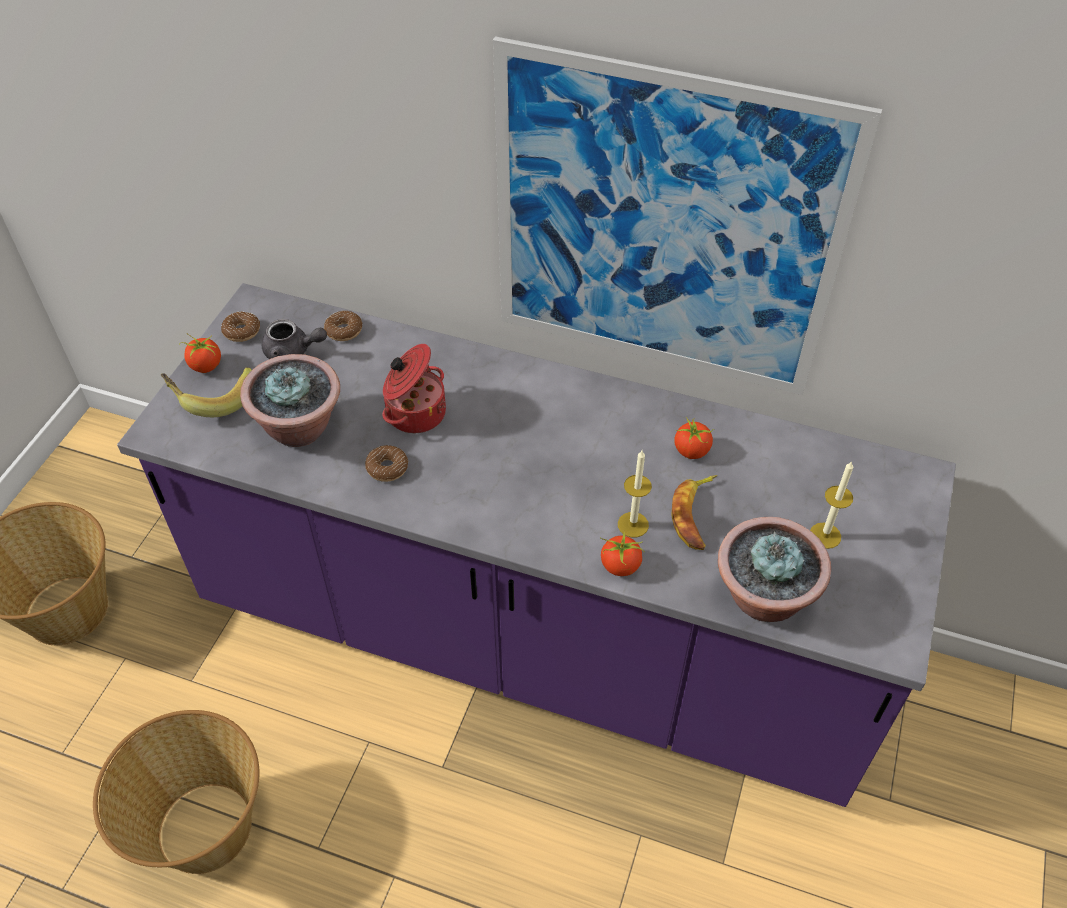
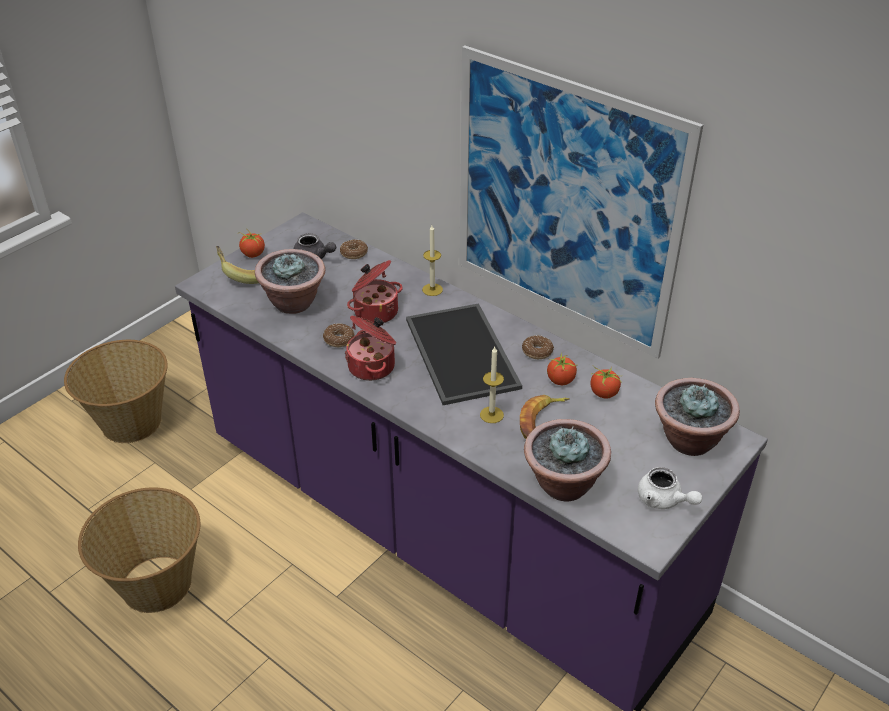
camera: 20 degrees right, 10 degrees down
(242, 331) = (287, 239): donut -> donut (537, 351)
(451, 496) = (373, 366): none -> cooking pot
(557, 445) = (464, 353): none -> tray
(619, 566) = (468, 437): tomato -> tomato (603, 393)
(825, 535) = (633, 458): candle -> candle (432, 289)
(874, 492) = (688, 440): none -> potted plant
(885, 583) = (664, 500): none -> white teapot

